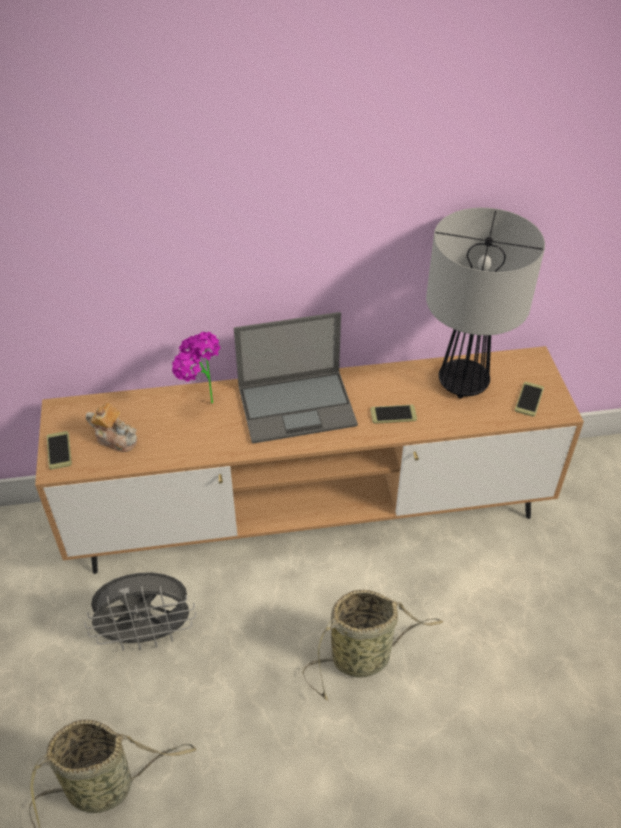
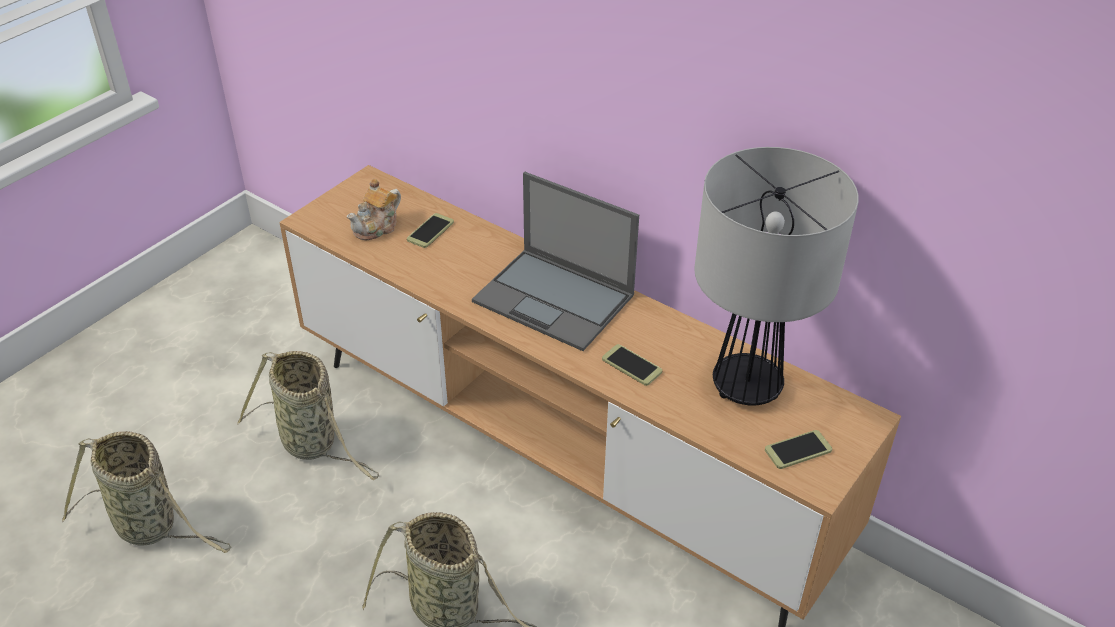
camera: 45 degrees right, 5 degrees down
(59, 450) = (327, 209): phone -> phone (430, 231)
(116, 438) = (377, 227): teapot -> teapot turned 60 degrees clockwise
(148, 634) = (312, 444): grey fan -> basket
(200, 403) = (477, 243): potted plant -> none

